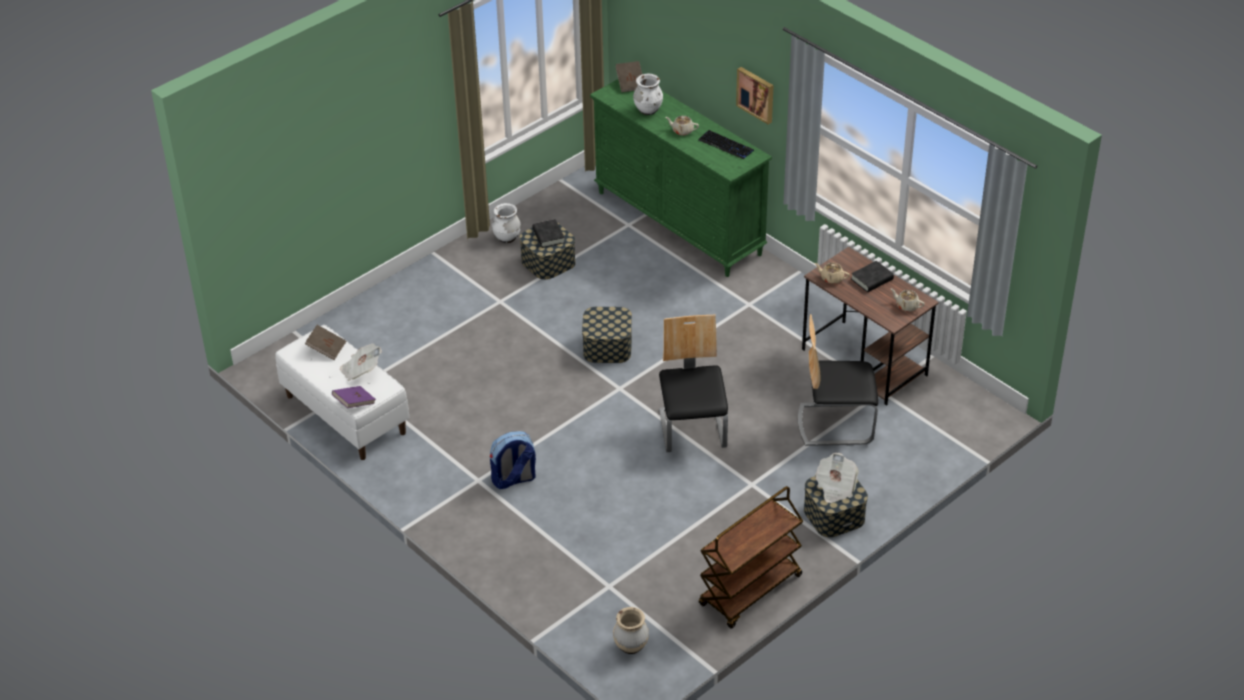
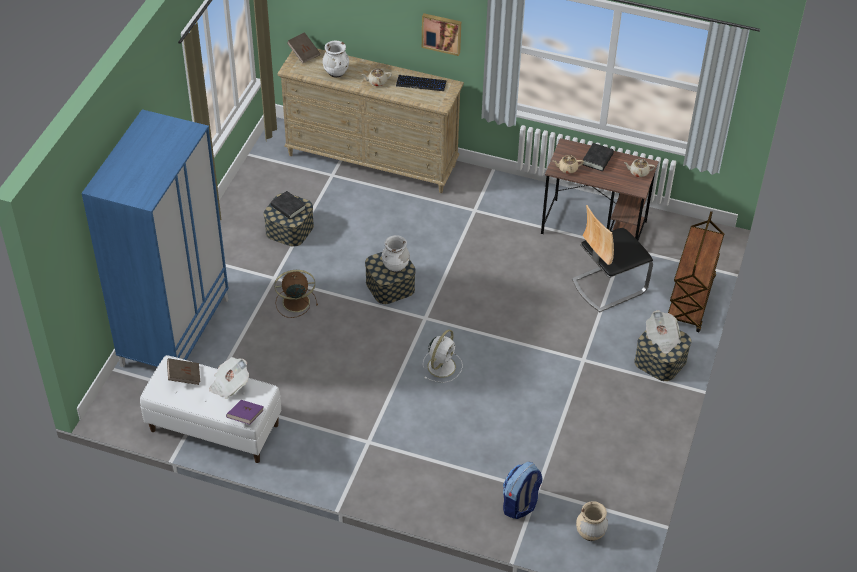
camera: 30 degrees left, 5 degrees up
(372, 317) = (175, 331): none -> blue wardrobe
(503, 330) = (294, 302): none -> brown fan
(507, 238) = (240, 220): white vase -> white vase (395, 267)
(513, 479) = (397, 429): backpack -> backpack (520, 504)
(602, 438) = (442, 366): none -> white fan
(679, 224) = (372, 160): green dresser -> beige dresser
(693, 429) = (507, 331): chair -> none
(750, 591) = (645, 449): brown cart -> brown cart (690, 301)

